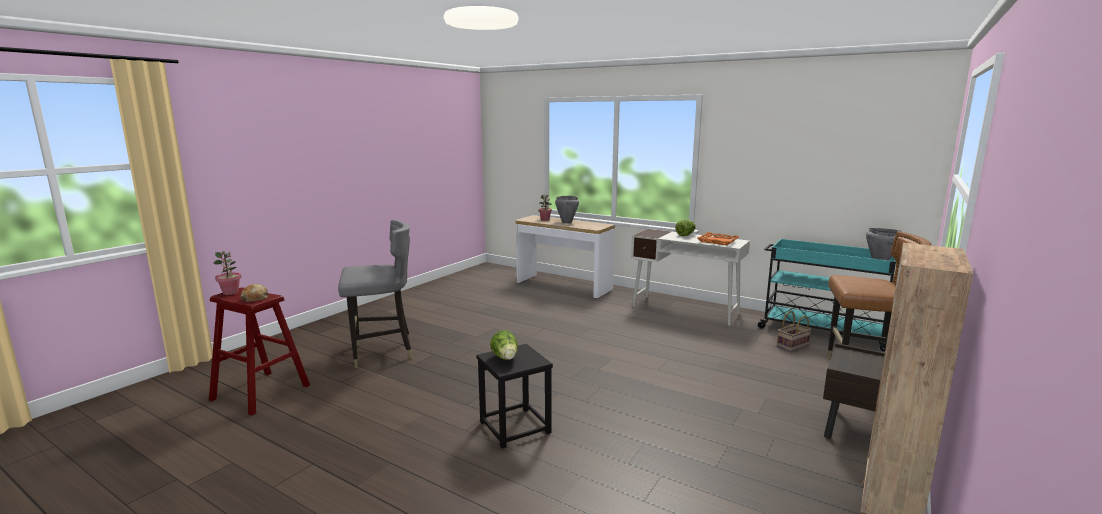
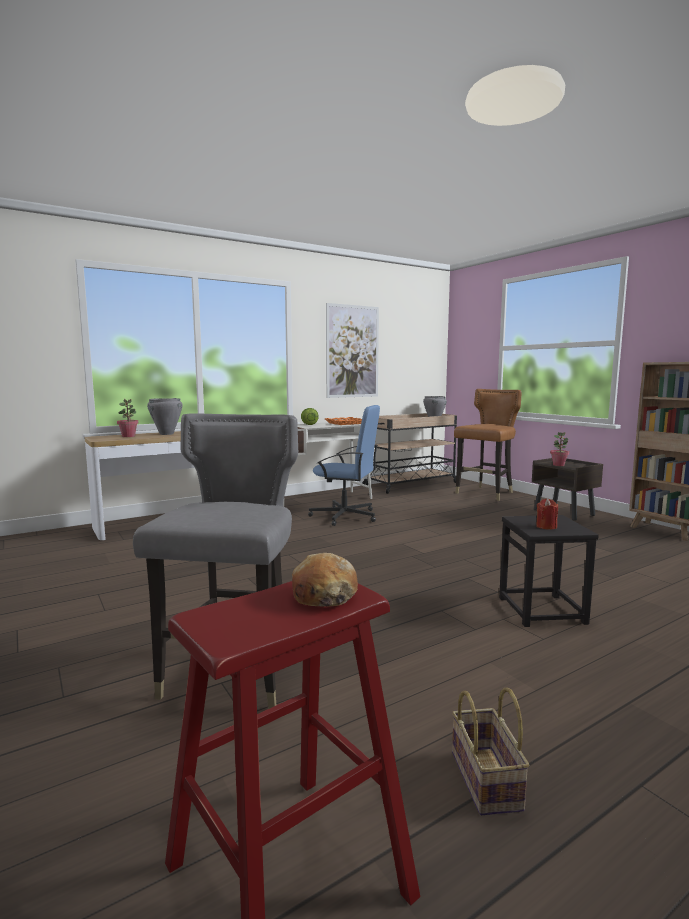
camera: 65 degrees left, 5 degrees down
(230, 292) = (220, 627): potted plant -> potted plant (558, 465)
(506, 358) = (546, 526): lettuce -> red candle
(656, 326) = (345, 516): none -> blue office chair
(772, 164) = (352, 351): none -> picture
(792, 346) = (429, 495): basket -> basket (488, 781)
(820, 331) = (410, 484): turquoise cart -> beige cart

